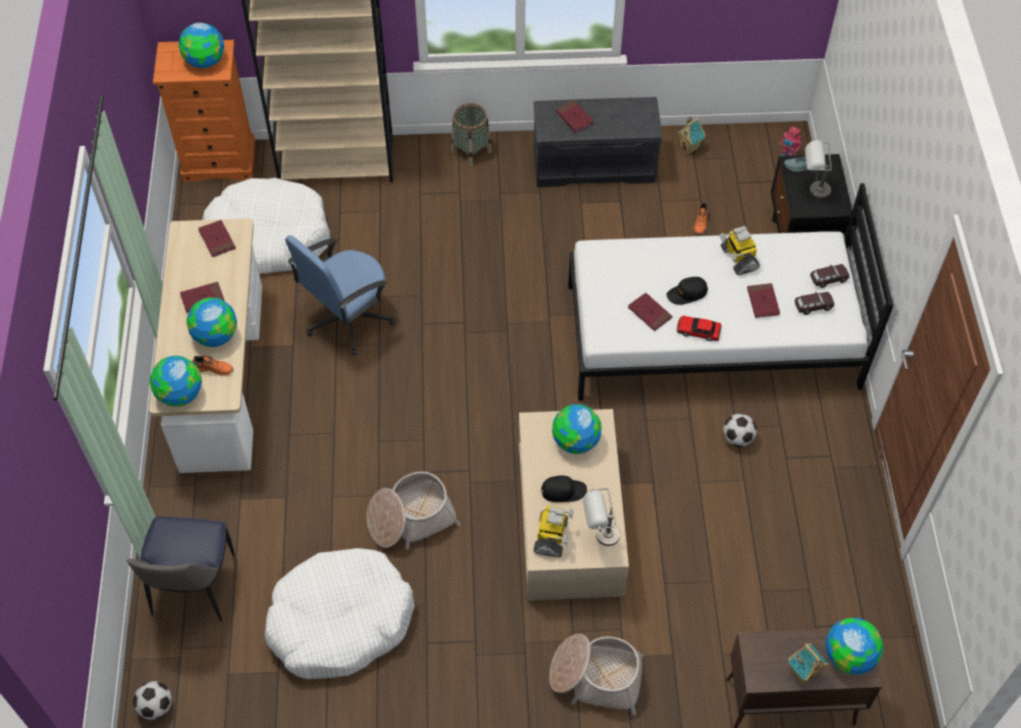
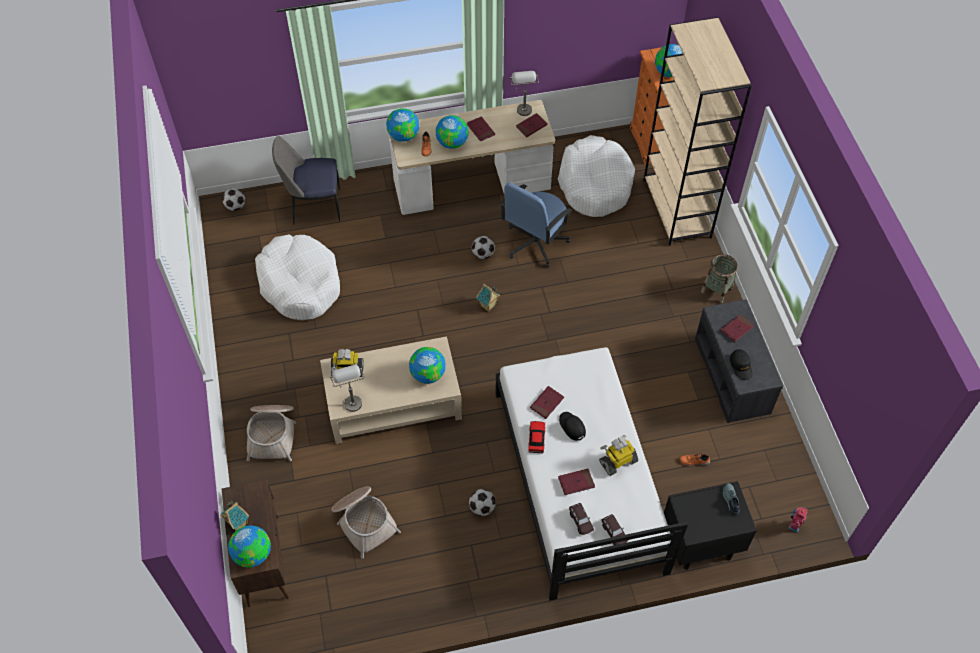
camera: 80 degrees right, 0 degrees up
(348, 319) = (535, 243): blue office chair -> blue office chair turned 90 degrees counterclockwise
(350, 381) = (483, 254): none -> football
(411, 518) = (380, 308): basket -> basket (364, 521)
(563, 491) = (385, 372): black cap -> black cap (741, 366)
(689, 147) = (776, 445): toy house -> toy house (488, 306)
(812, 191) = (705, 510): grey table lamp -> grey table lamp (523, 106)

